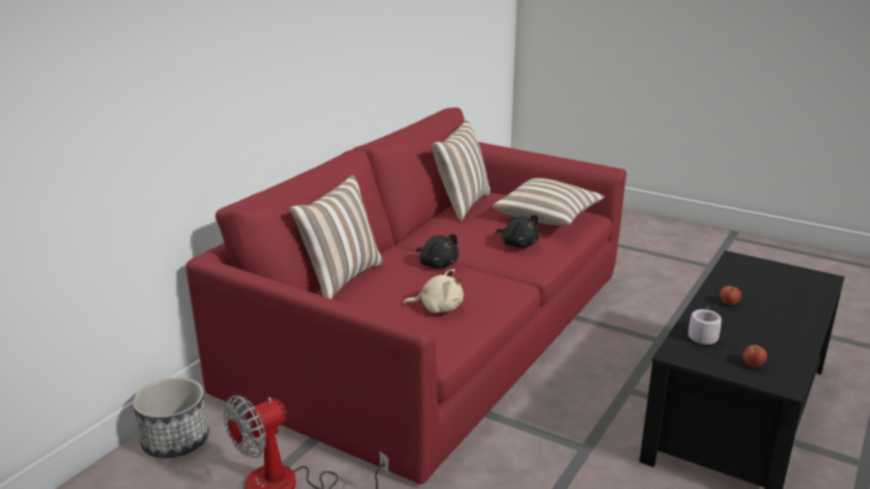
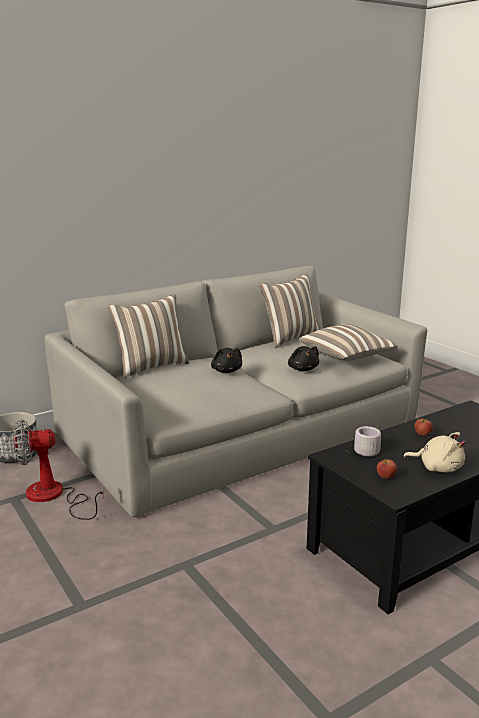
camera: 25 degrees right, 5 degrees down
(435, 330) = (240, 429): red sofa -> grey sofa
(438, 308) = (193, 395): beige plush toy -> beige plush toy (437, 467)

